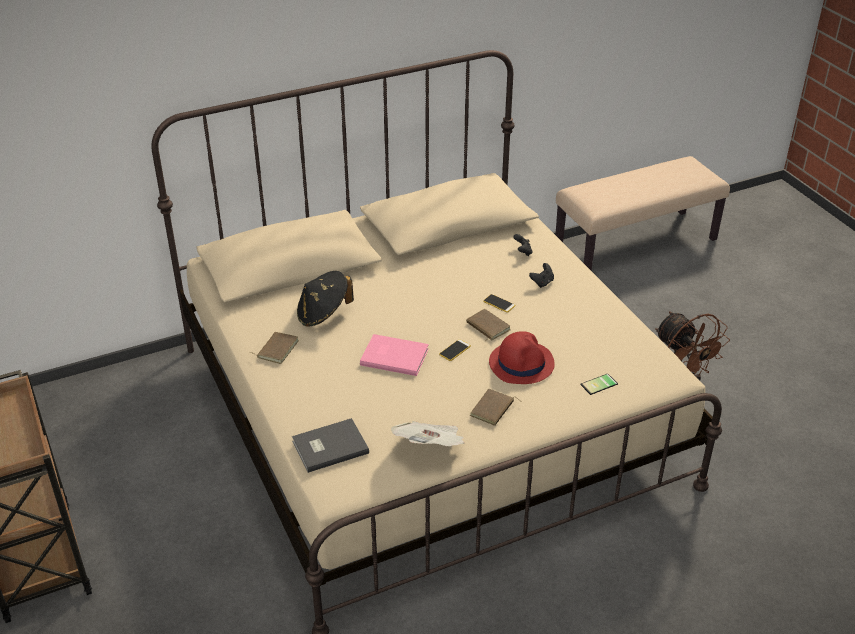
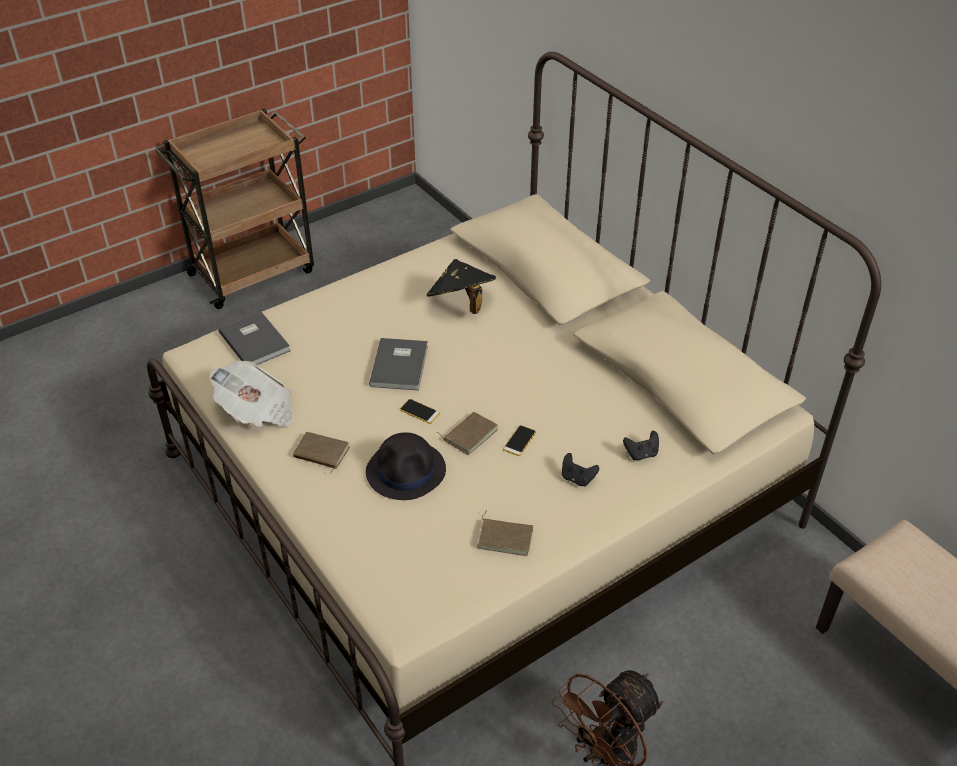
camera: 80 degrees right, 5 degrees up
(276, 349) = (396, 283): brown book -> brown book (506, 537)
(394, 356) = (401, 365): pink book -> grey book
(521, 363) = (406, 471): red hat -> black hat
(600, 385) = (376, 548): phone -> none

